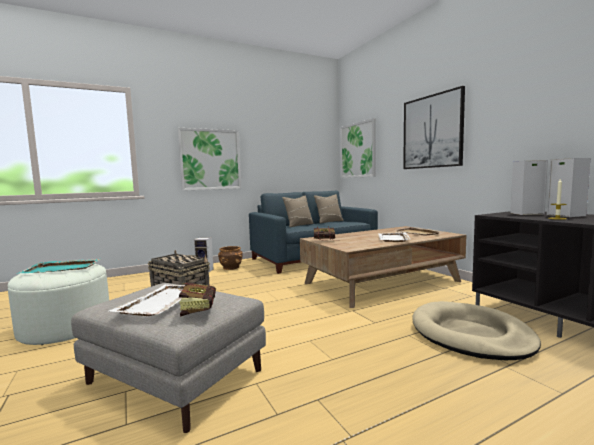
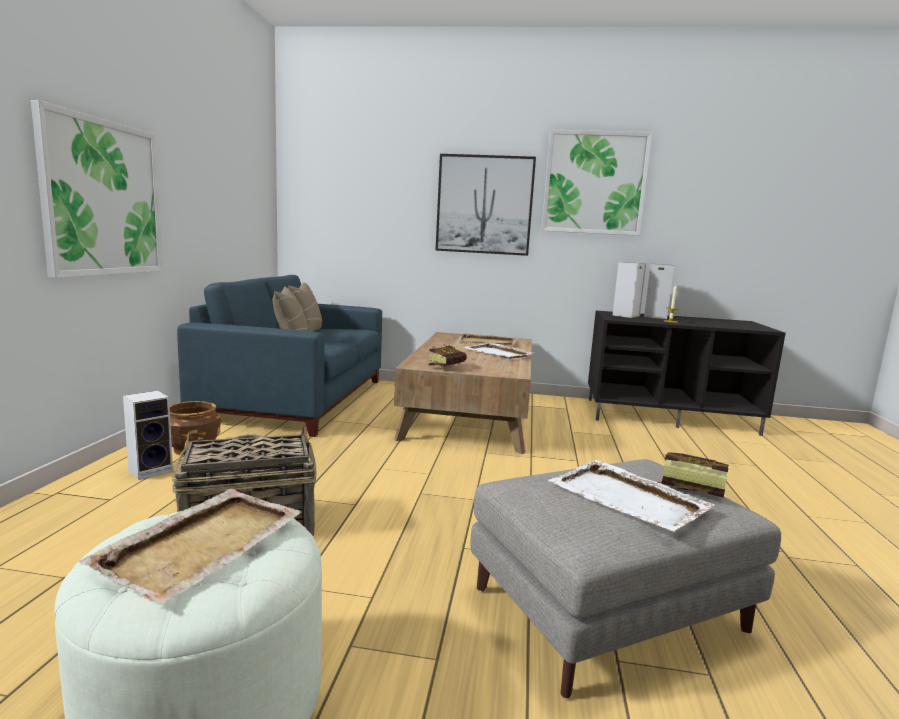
camera: 55 degrees left, 5 degrees up
(63, 268) = (204, 543): turquoise tray -> beige tray
(358, 150) = (331, 207): picture -> picture (594, 183)
(470, 334) = (646, 444): beige dog bed -> none

